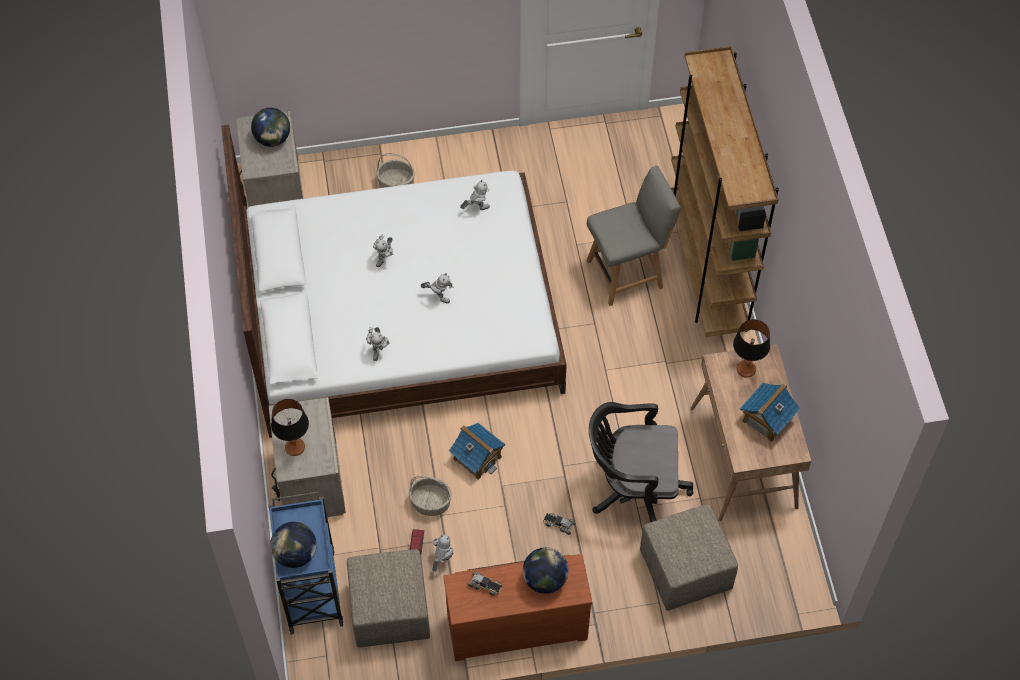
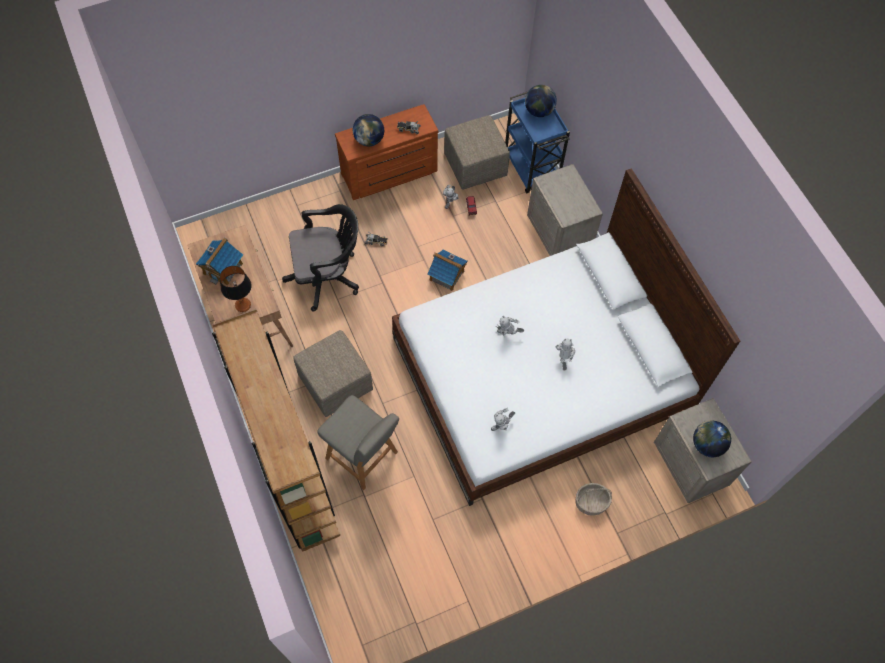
camera: 165 degrees right, 5 degrees up
(295, 447) = (570, 188): table lamp -> none
(378, 350) = (539, 282): toy robot -> none
(430, 503) = (471, 237): basket -> none
(627, 273) = (363, 457): grey chair -> grey chair turned 105 degrees counterclockwise
(686, 571) = (280, 229): beige ottoman -> beige ottoman (335, 382)

